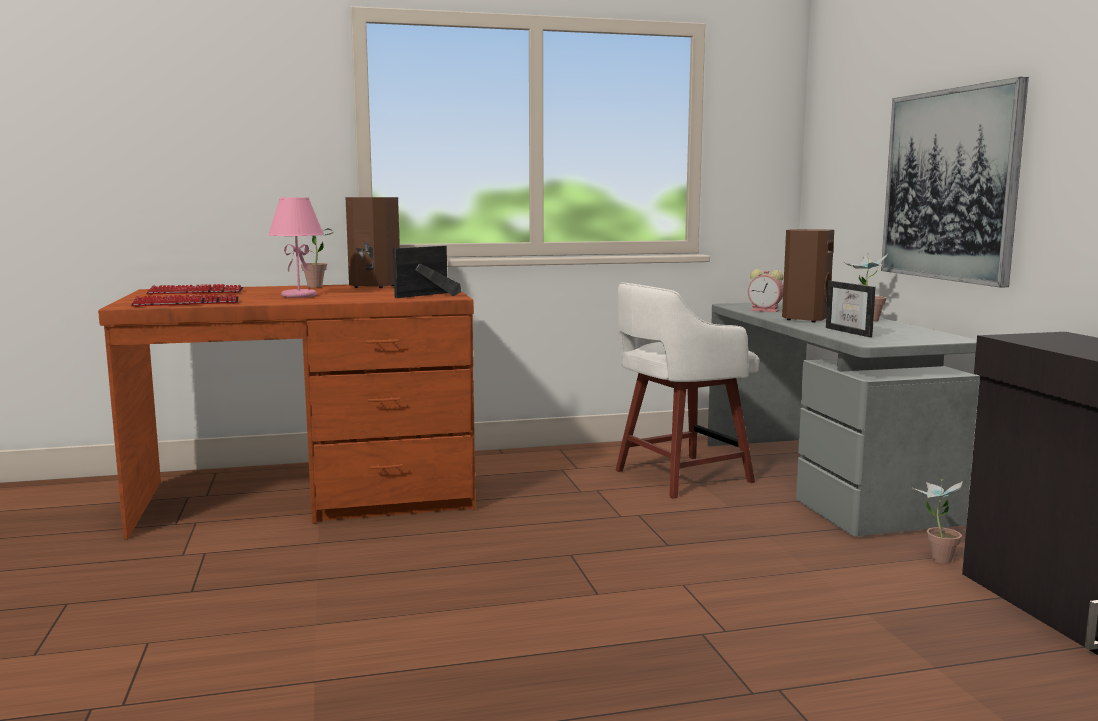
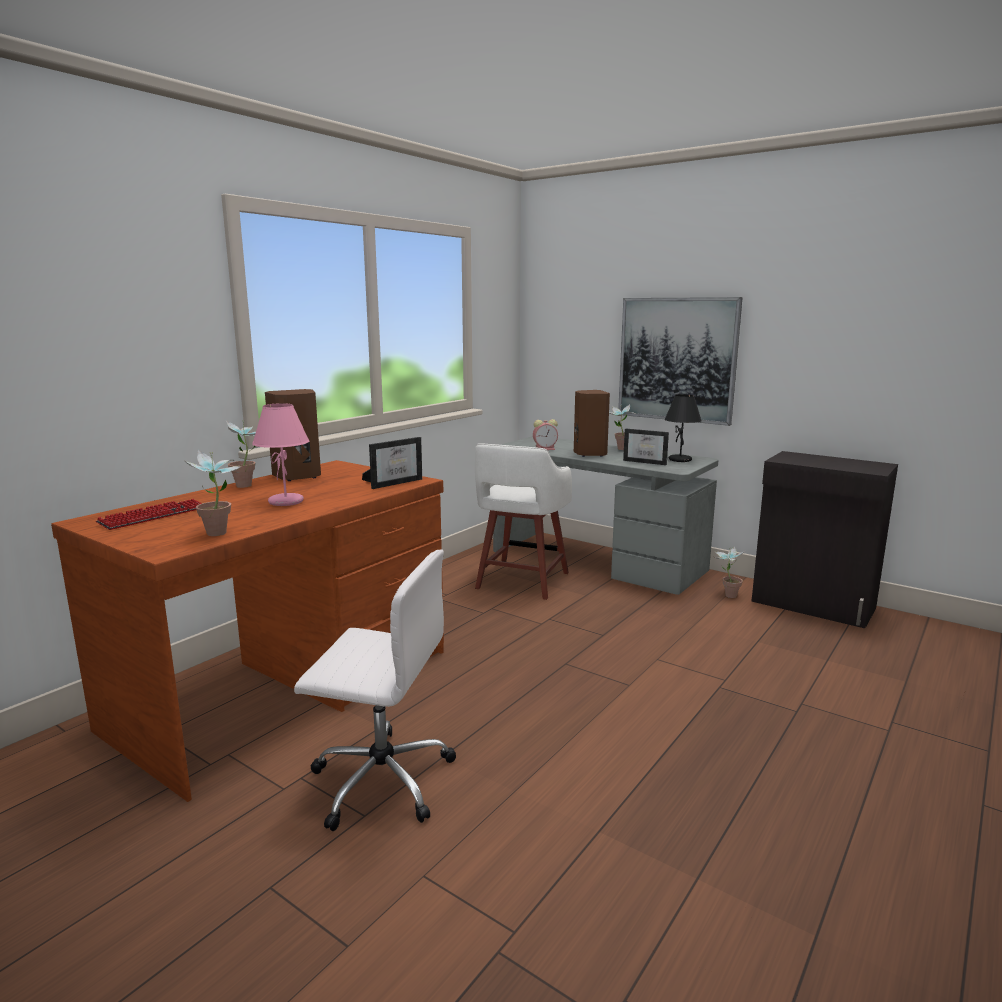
camera: 40 degrees left, 5 degrees up
(186, 303) = (220, 535): keyboard -> potted plant
(246, 575) = (380, 779): none -> white office chair
(425, 296) = (395, 482): picture frame -> picture frame turned 135 degrees counterclockwise
(914, 336) = (680, 460): none -> black table lamp

